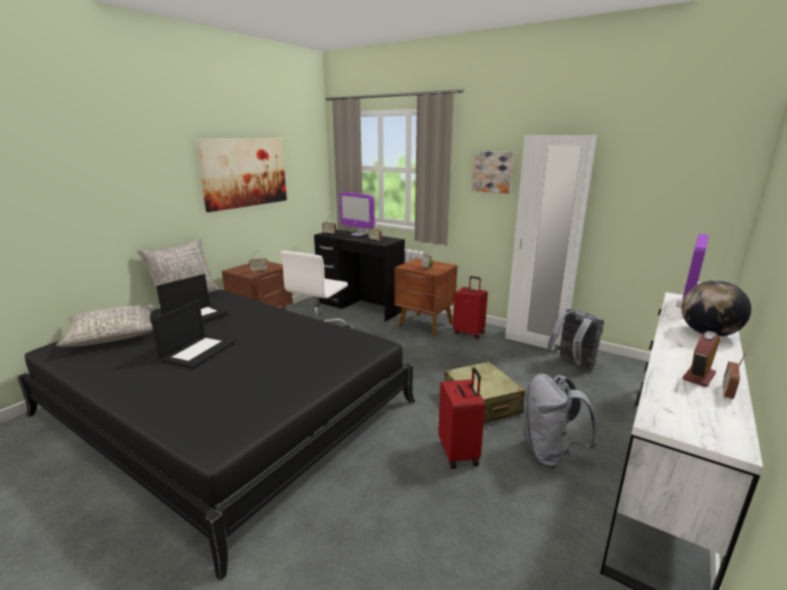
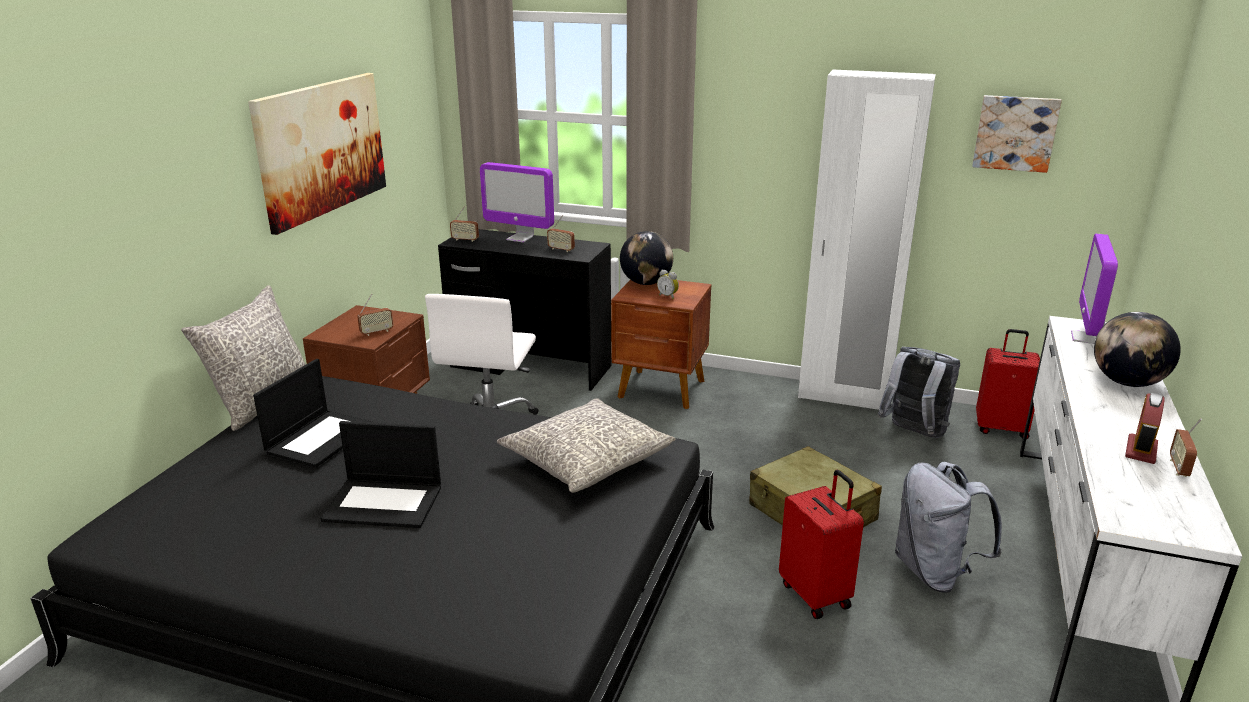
camera: 15 degrees left, 5 degrees up
(114, 335) = (195, 495): grey pillow -> grey pillow (587, 460)
(198, 351) = (385, 503): laptop -> laptop turned 90 degrees clockwise
(420, 262) = (646, 283): none -> globe
(469, 333) = (738, 395): red suitcase -> red suitcase (1001, 428)
(493, 171) = (764, 126): picture -> picture (1015, 133)

